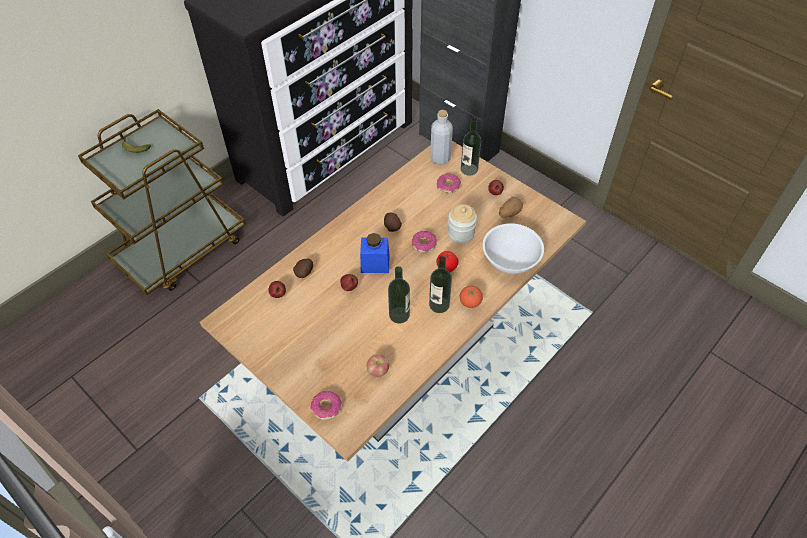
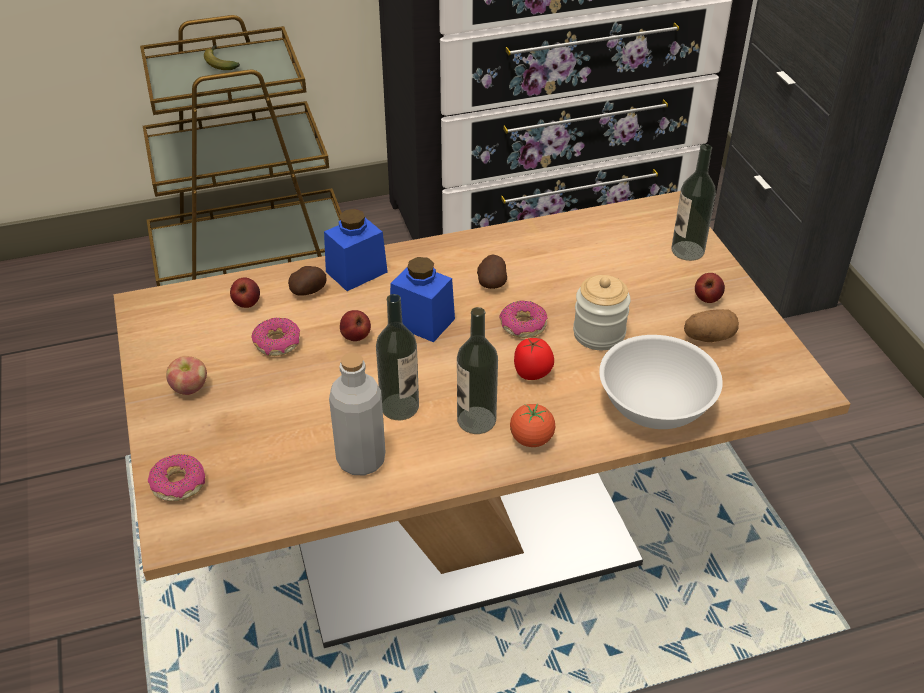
camera: 30 degrees right, 10 degrees down
(320, 250) = (356, 272): none -> blue jar
(378, 370) = (299, 470): apple -> apple (190, 388)
(440, 158) = (650, 219): grey bottle -> grey bottle (361, 460)
(448, 186) = (632, 262): donut -> donut (277, 344)

